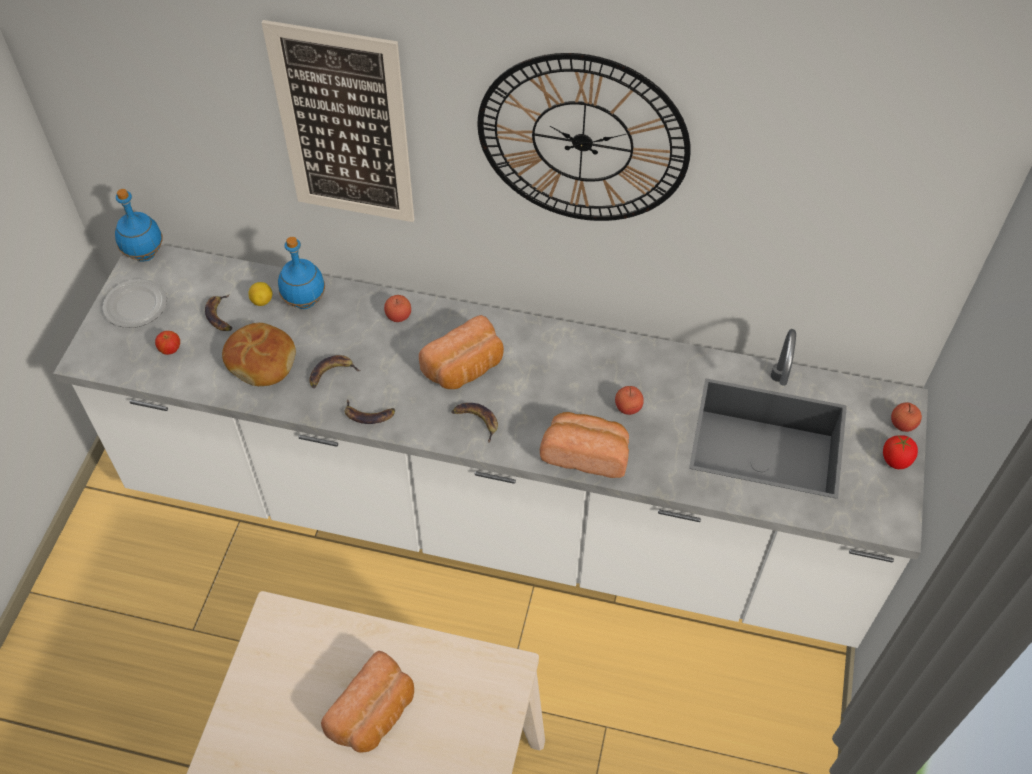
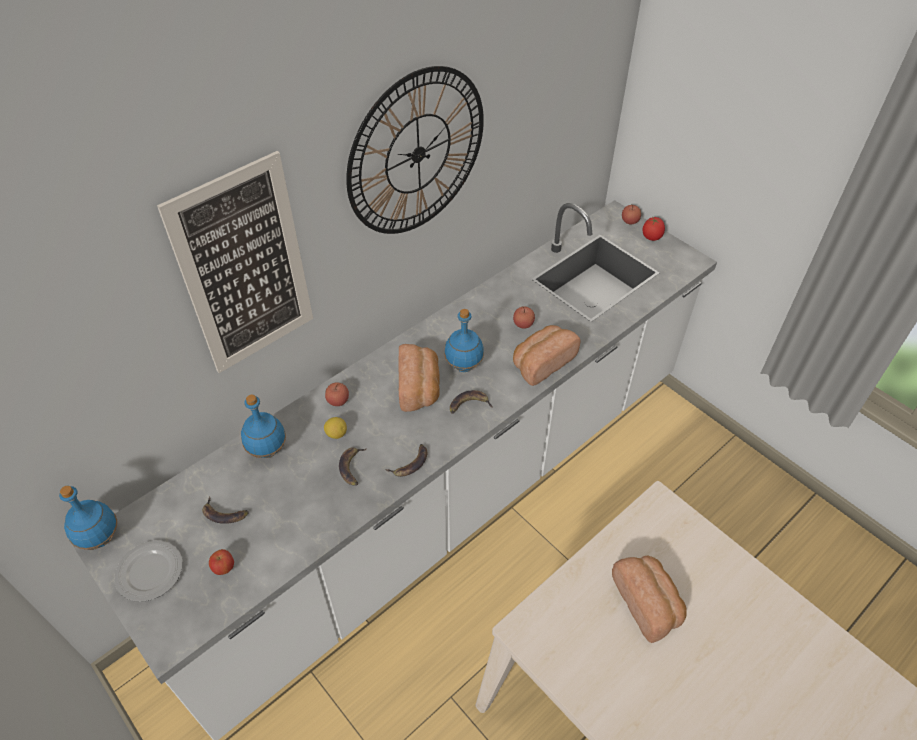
camera: 55 degrees left, 5 degrees down
(262, 301) = (239, 477): lemon -> lemon (336, 434)
(262, 360) = (297, 507): bread -> none
(523, 389) = (464, 366): none -> blue bottle

